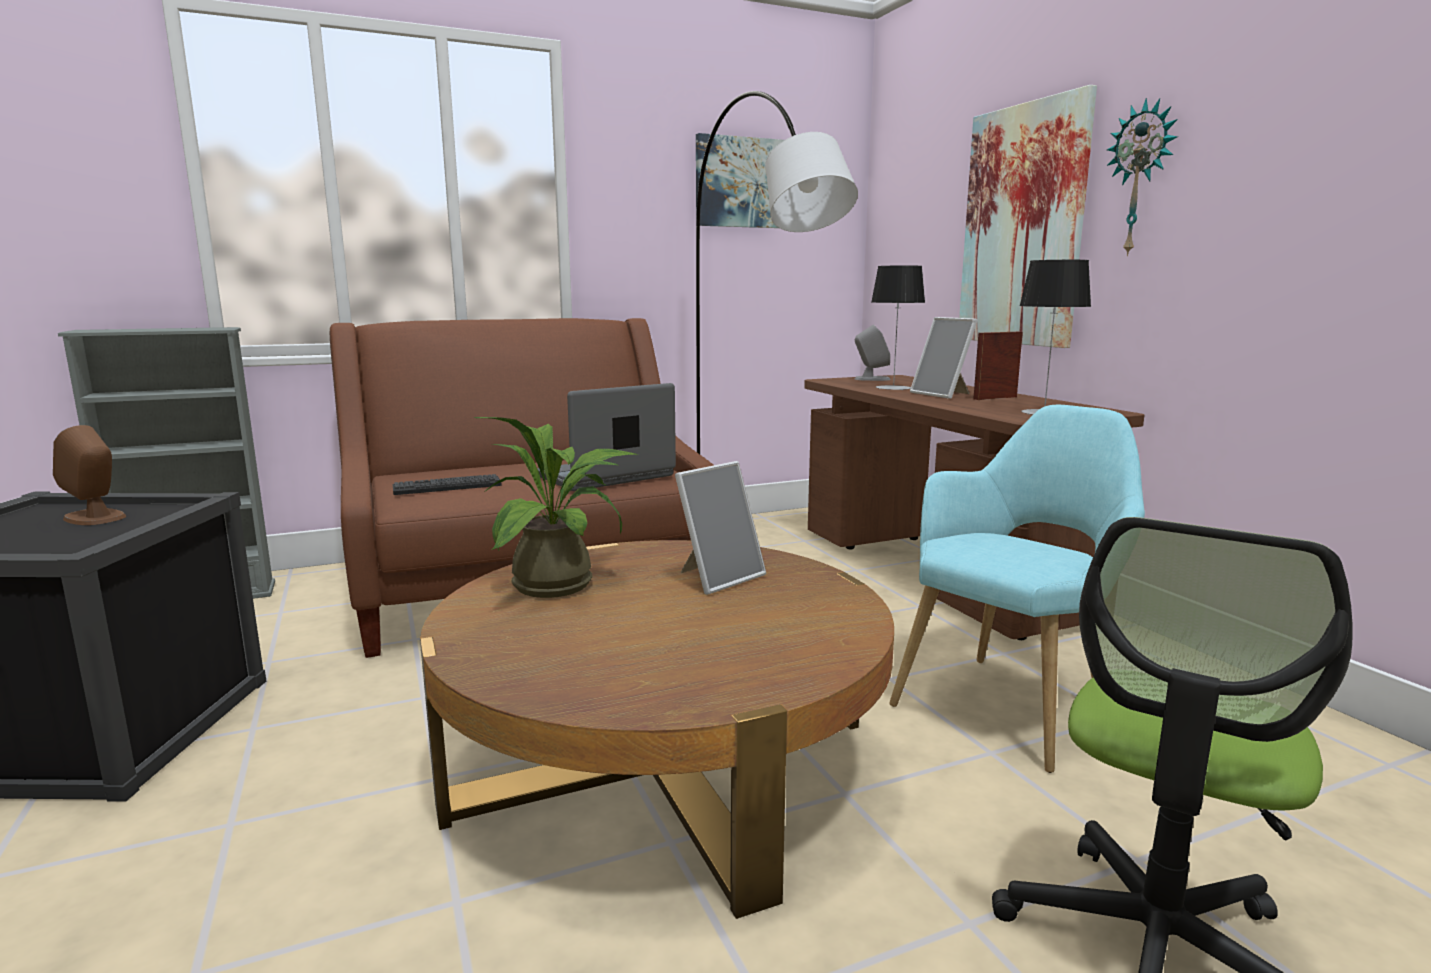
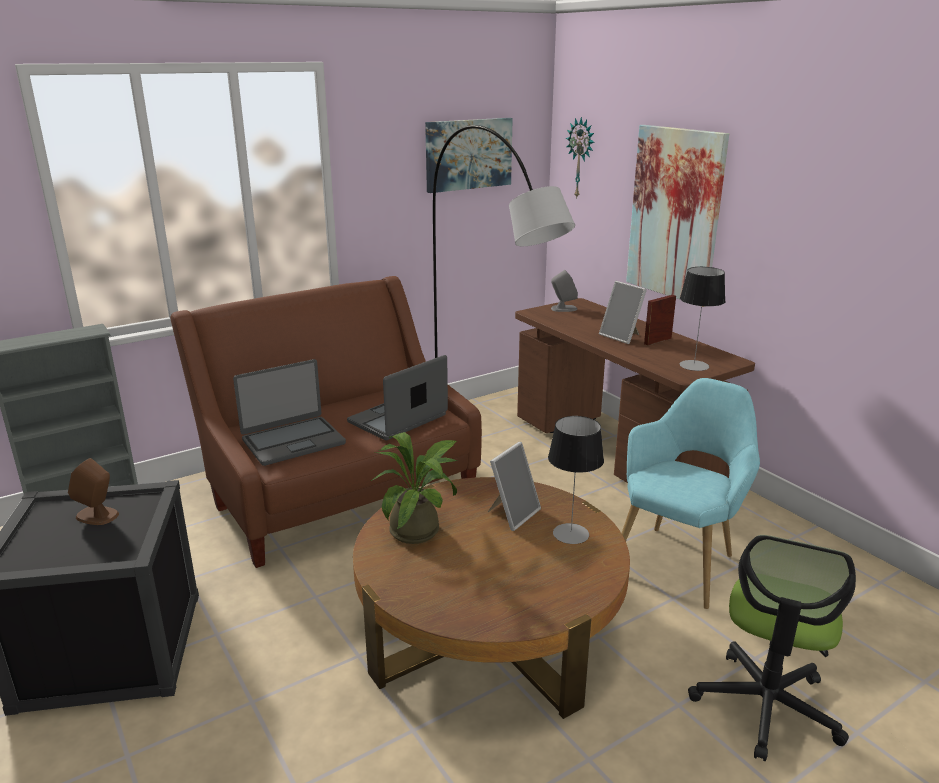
camera: 10 degrees left, 10 degrees up
(447, 486) = (293, 441): keyboard -> laptop
(893, 388) = (584, 326): table lamp -> table lamp (571, 534)
(1141, 179) = (757, 207): wall clock -> wall clock (581, 158)

